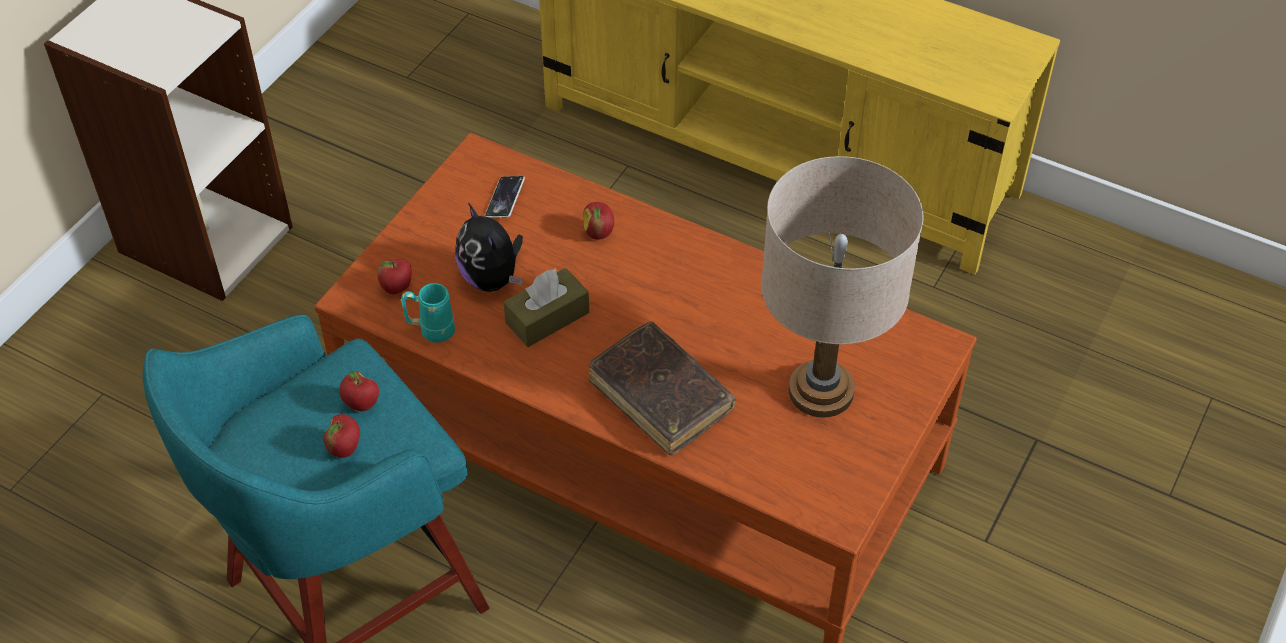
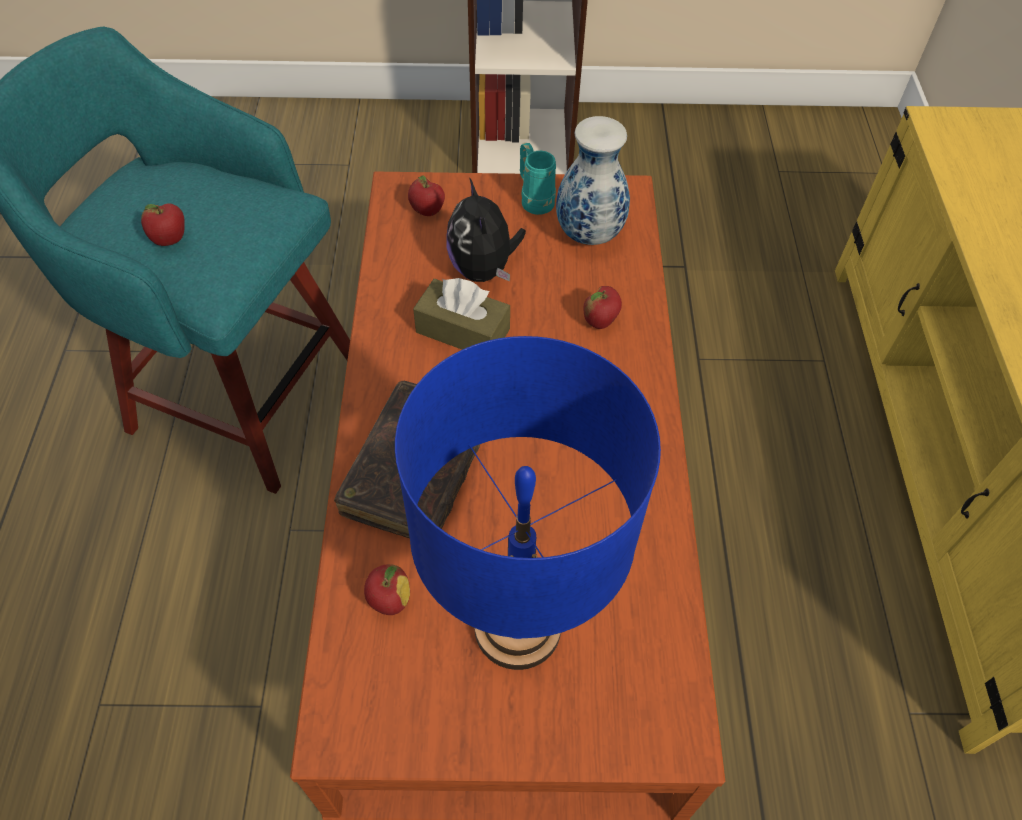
camera: 60 degrees right, 5 degrees up
(361, 405) = (228, 229): apple -> apple (389, 601)
(430, 330) = (392, 255): turquoise mug -> turquoise mug (534, 199)
(492, 278) = (484, 269): plush toy -> plush toy turned 45 degrees counterclockwise
(505, 200) = (587, 234): phone -> vase
(821, 391) = (516, 627): beige table lamp -> blue table lamp

